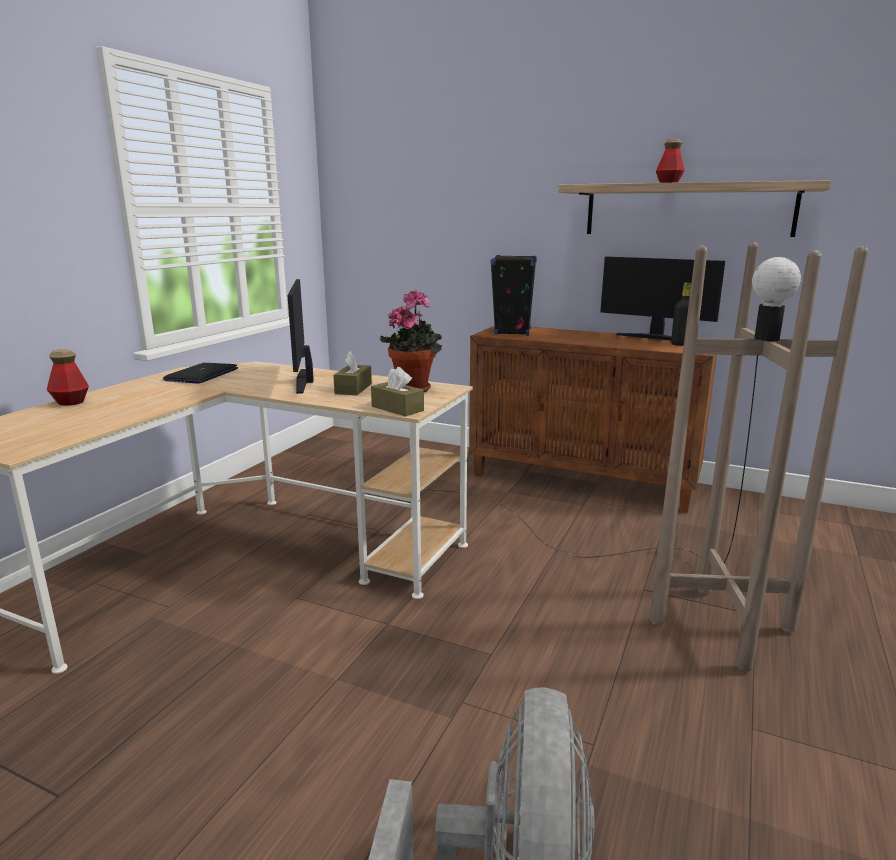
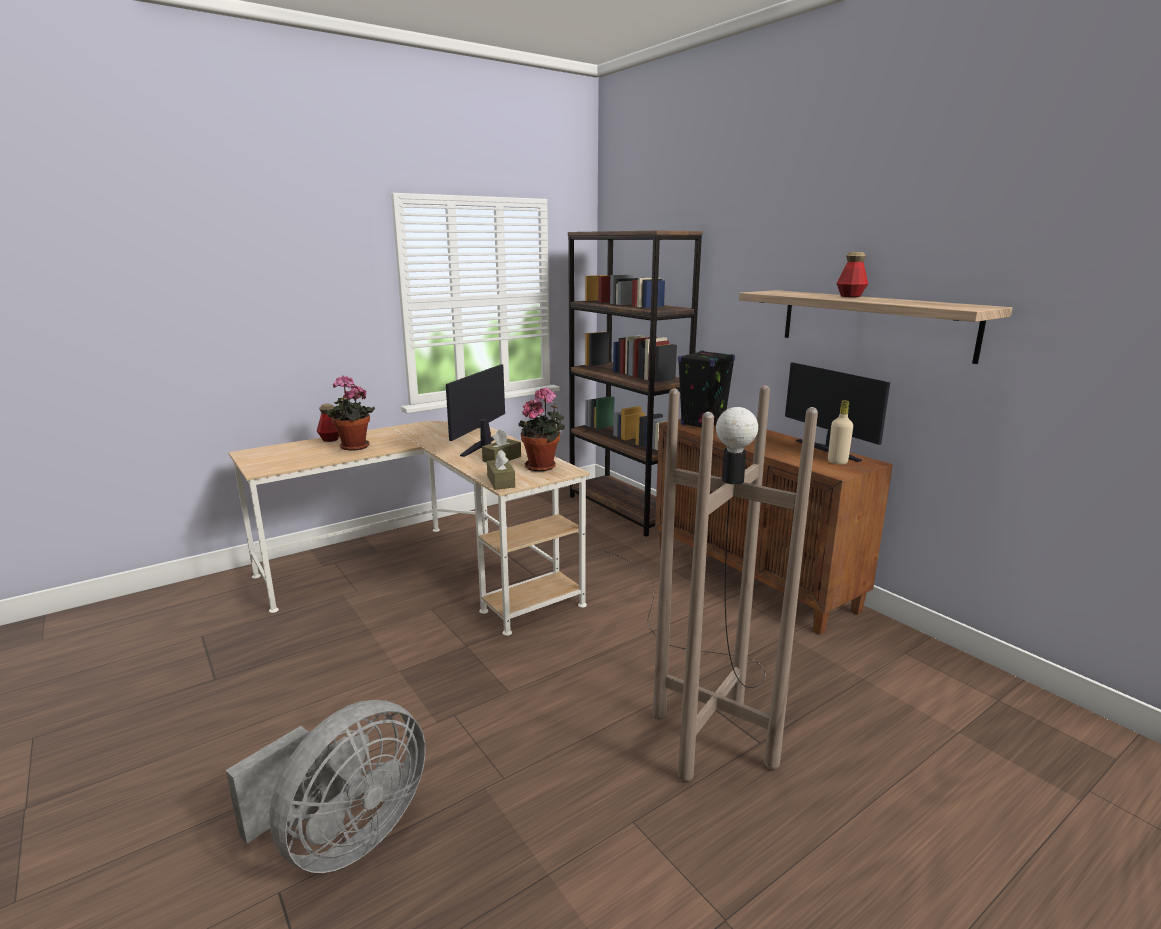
camera: 30 degrees right, 0 degrees up
(127, 406) = (353, 448): none -> potted plant
(202, 375) = (429, 429): laptop -> none
(398, 447) = (625, 509): none -> brown bookcase
(680, 344) = (837, 462): black bottle -> beige bottle

